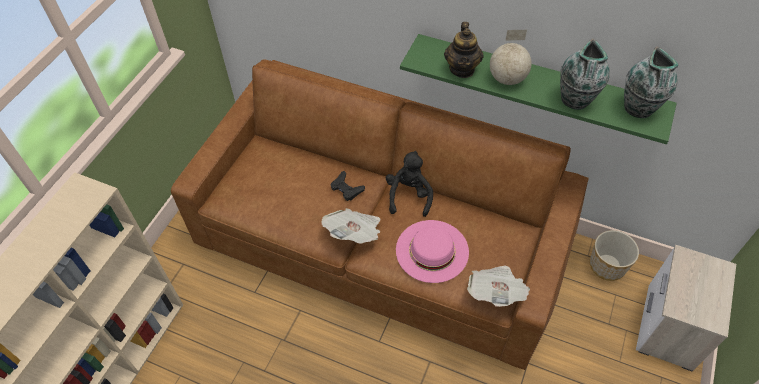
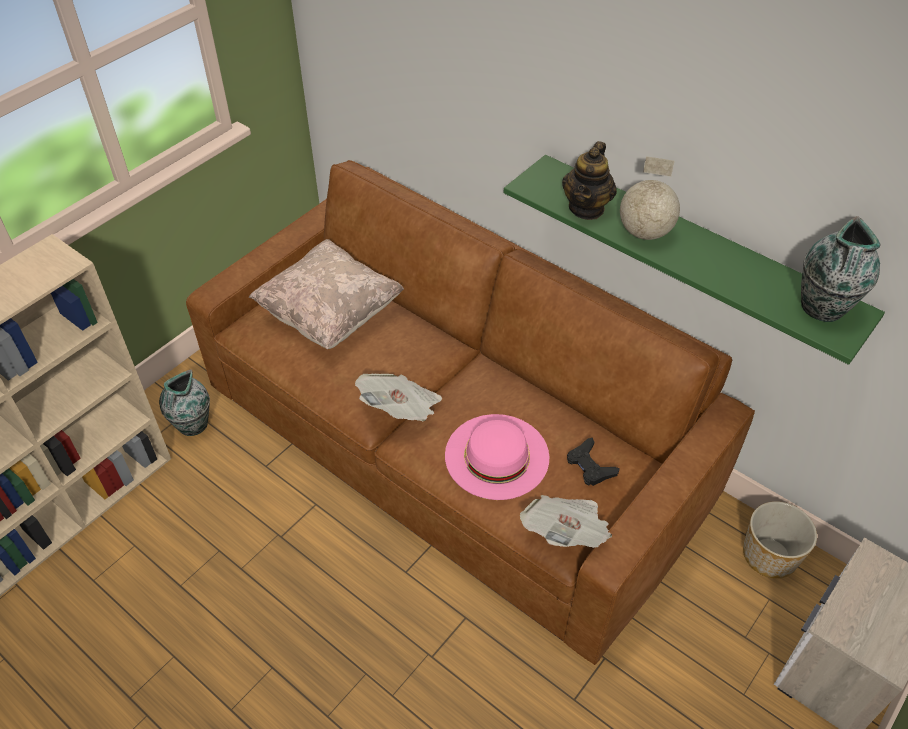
camera: 15 degrees right, 5 degrees down
(279, 175) = (330, 314): none -> beige pillow
(346, 188) = (412, 351): black game controller -> black game controller (590, 466)
(409, 195) = (493, 379): black plush toy -> none
(575, 100) = (732, 279): vase -> vase (192, 425)

